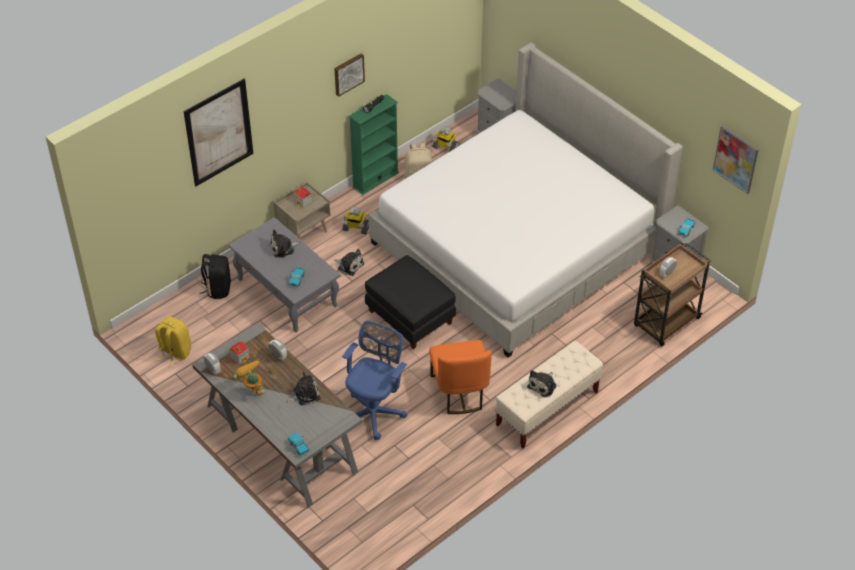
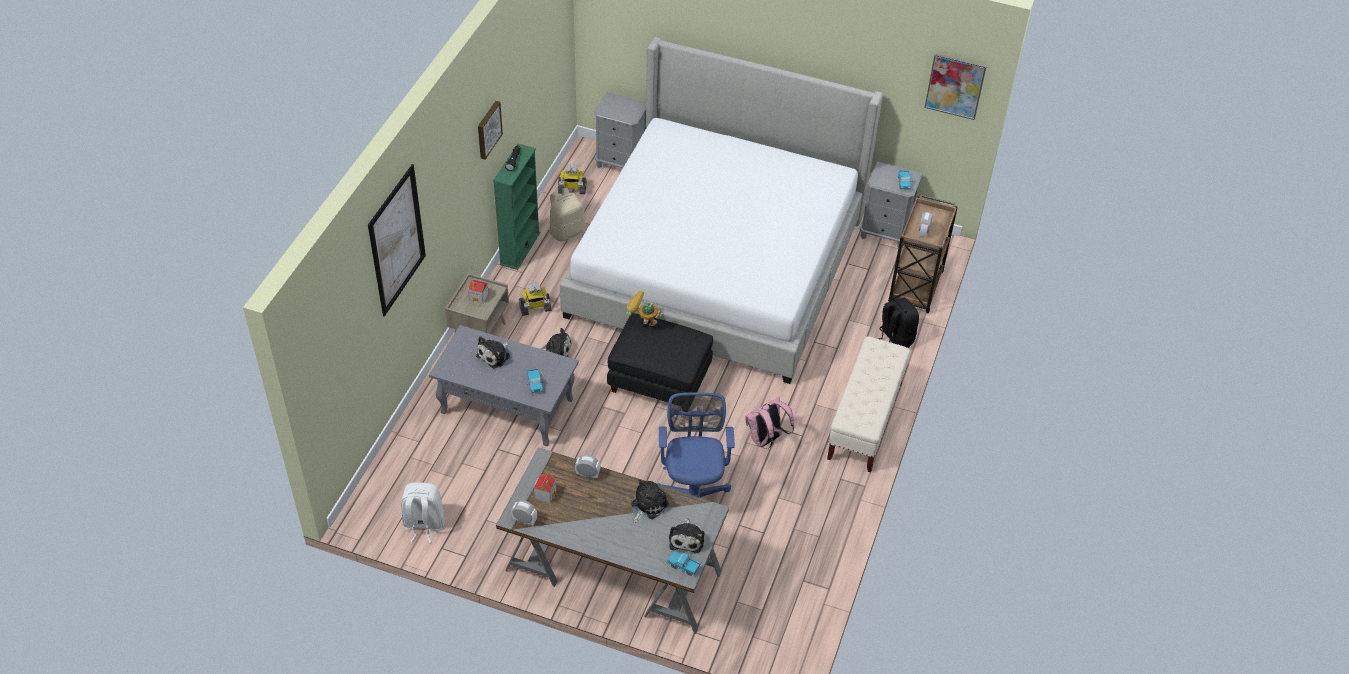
camera: 30 degrees left, 0 degrees up
(174, 352) = (423, 524): yellow backpack -> white backpack
(218, 288) = (425, 432): black backpack -> black backpack (894, 339)
(252, 389) = (585, 525): toy robot -> toy robot (642, 324)
(459, 392) = (766, 440): orange chair -> pink backpack
(543, 385) = (870, 395): plush toy -> plush toy (687, 539)

